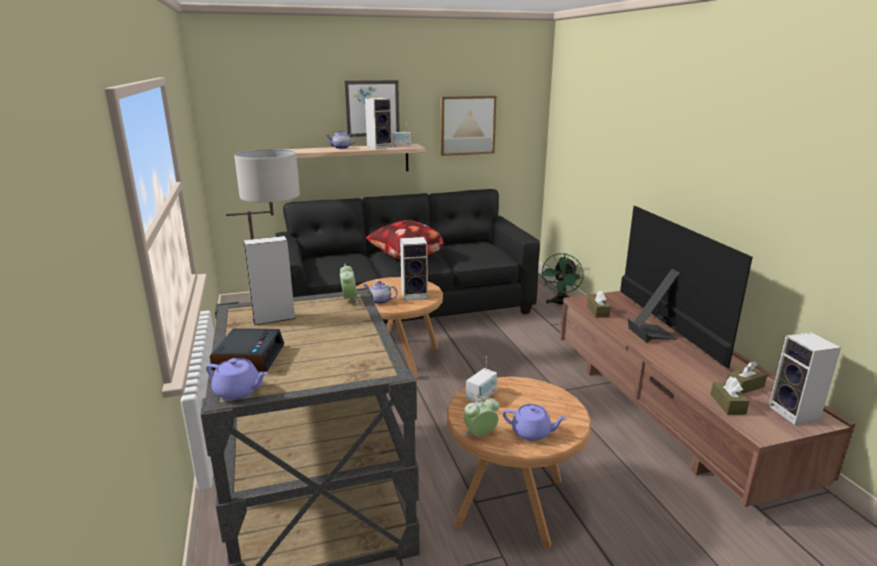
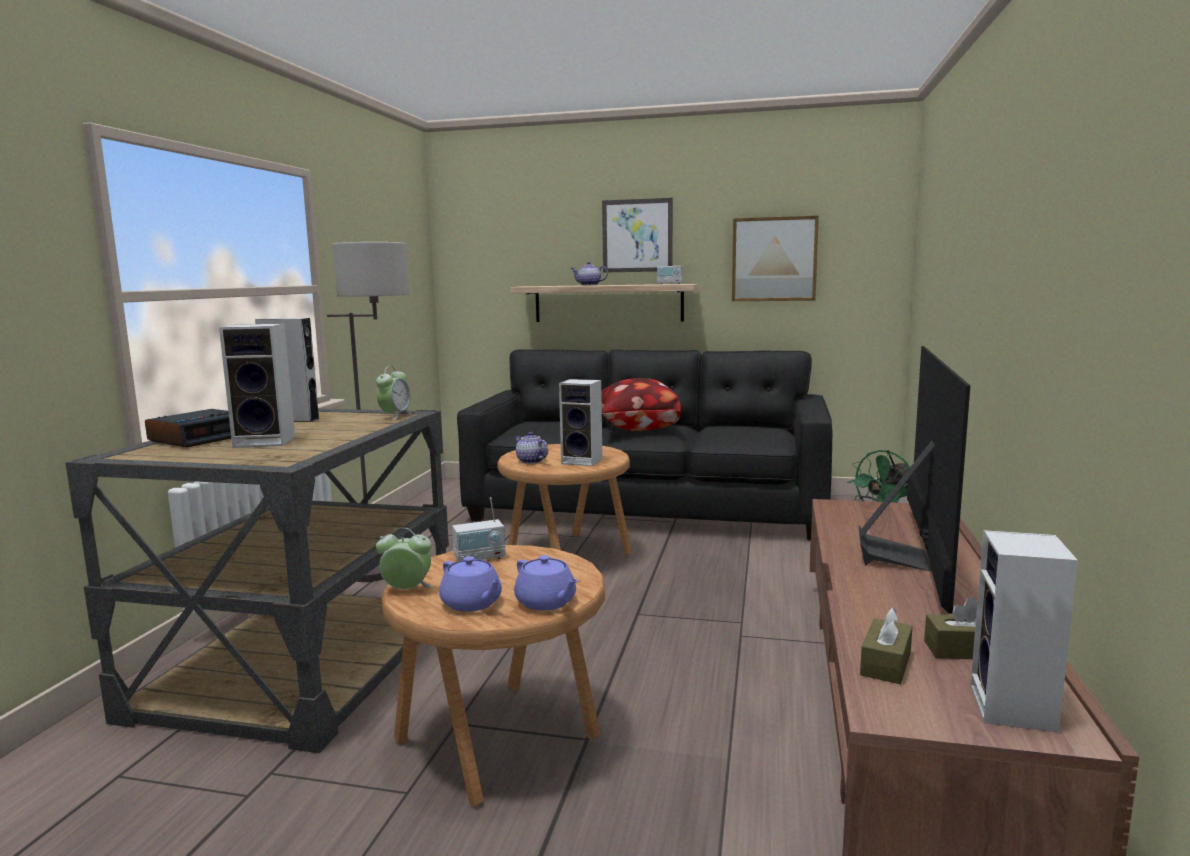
camera: 30 degrees right, 10 degrees down
(238, 391) = (129, 455): purple teapot -> purple teapot (546, 602)
(380, 147) = (638, 284): speaker -> speaker (267, 441)
(597, 312) = (841, 520): brown tissue box -> none

